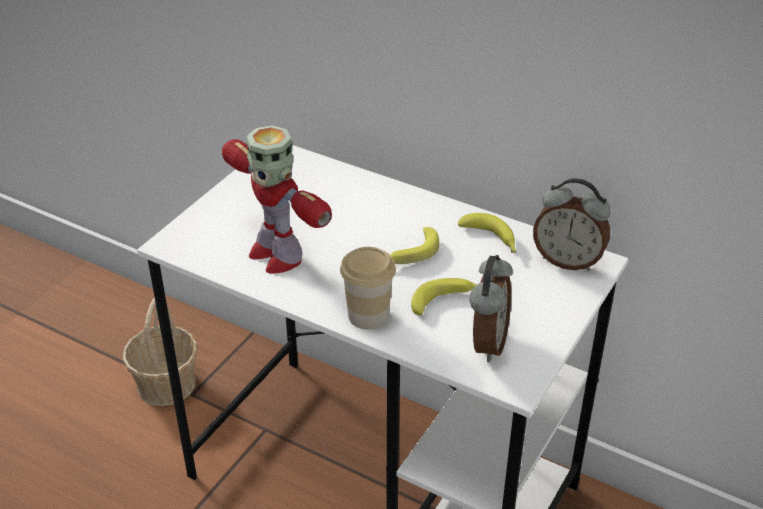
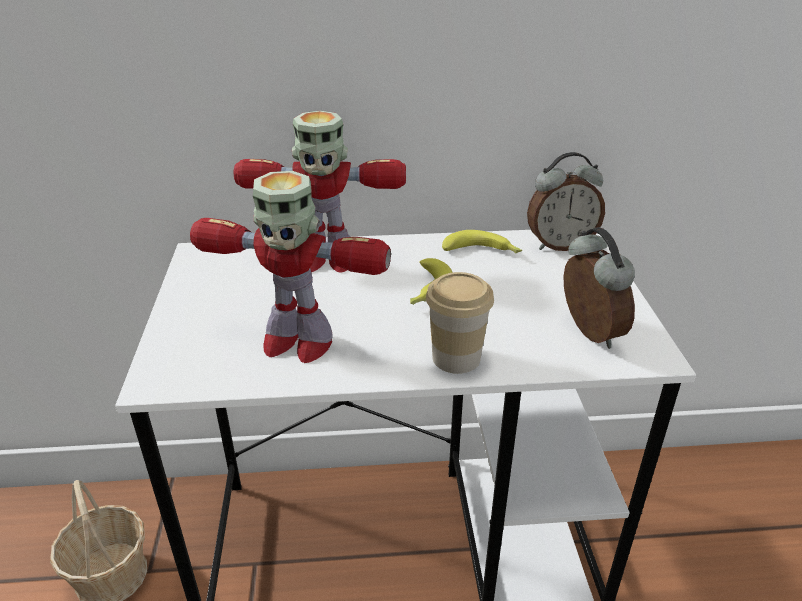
camera: 35 degrees left, 5 degrees down
(362, 196) = (326, 259): none -> toy robot
(448, 301) = (510, 313): banana -> none

